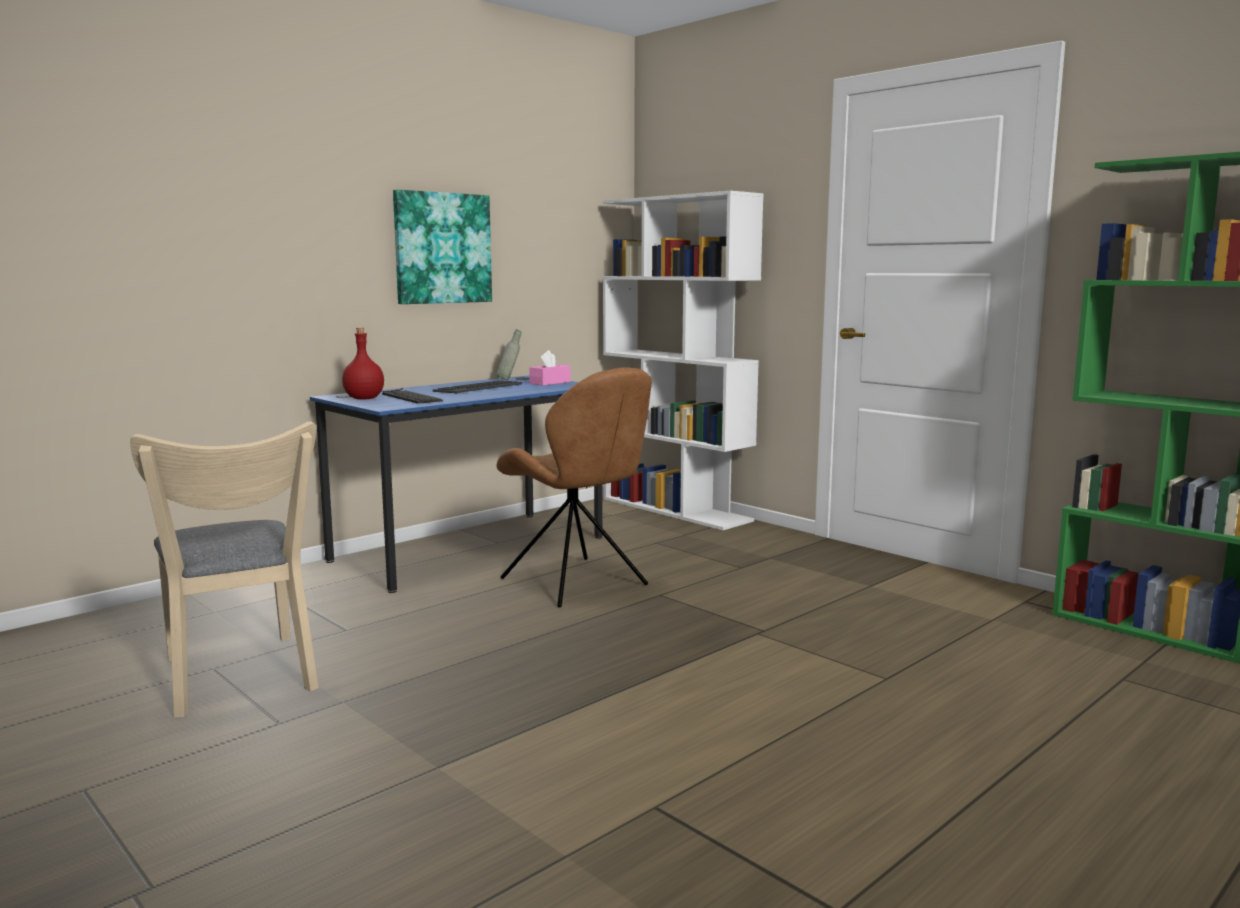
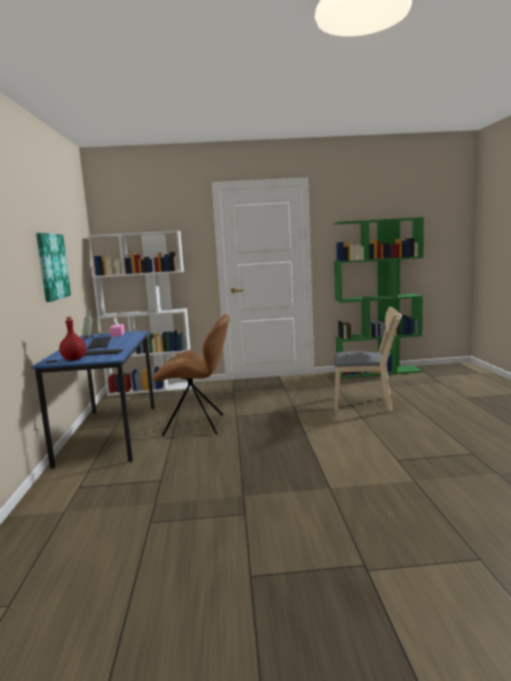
camera: 50 degrees left, 0 degrees up
(240, 679) = (177, 516): beige chair -> beige chair (368, 404)

